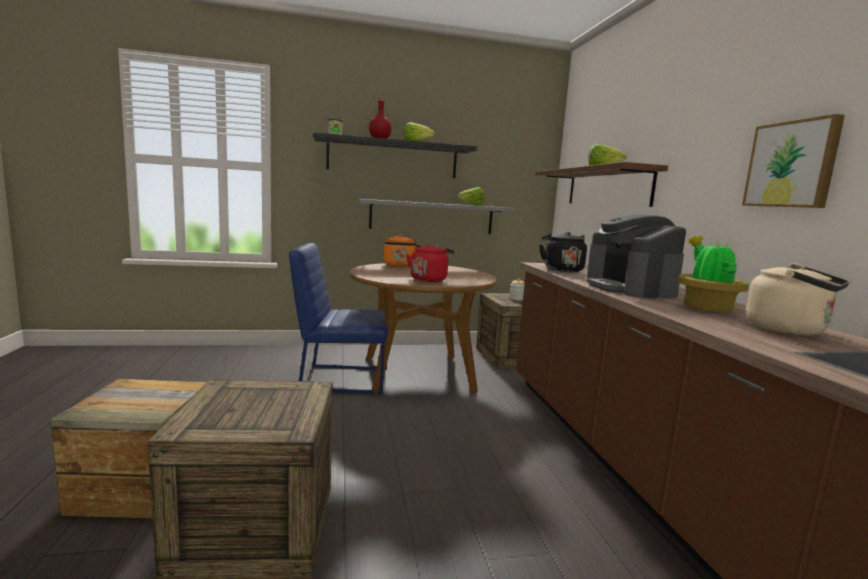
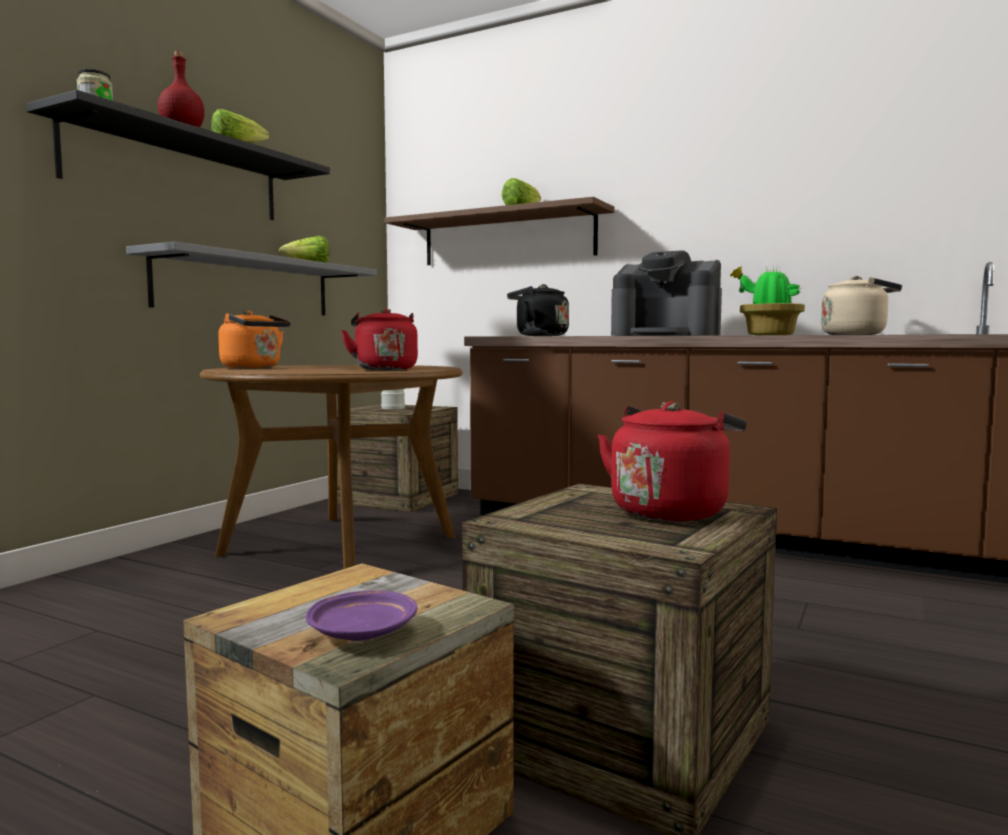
camera: 50 degrees left, 5 degrees down
(110, 407) = (362, 632): none -> purple plate
(272, 415) = (670, 511): none -> red kettle
(342, 379) = (254, 586): blue chair -> none
(792, 165) = (776, 201): picture -> none

